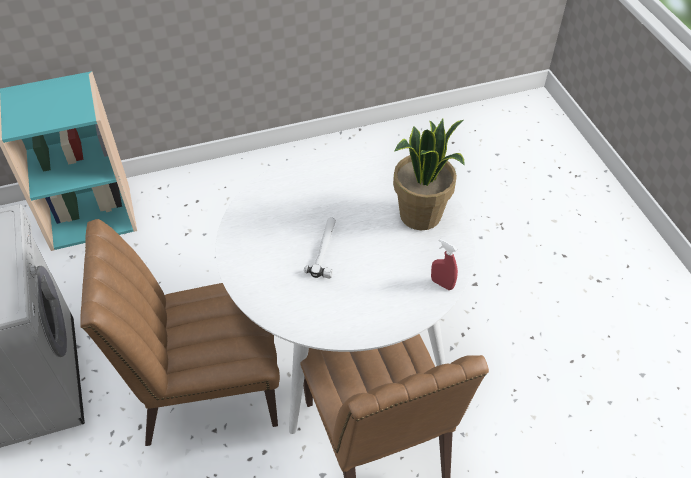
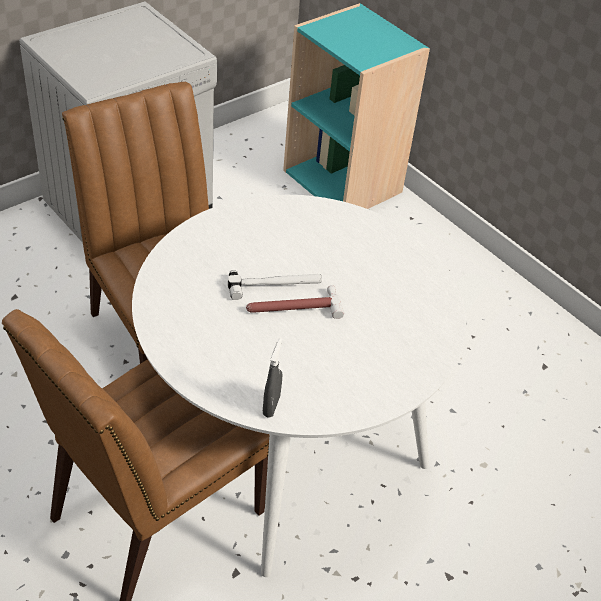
camera: 65 degrees right, 5 degrees down
(352, 245) = (293, 307): none -> hammer
(421, 215) = (376, 363): potted plant -> none
(442, 283) = (271, 406): red spray bottle -> grey spray bottle

